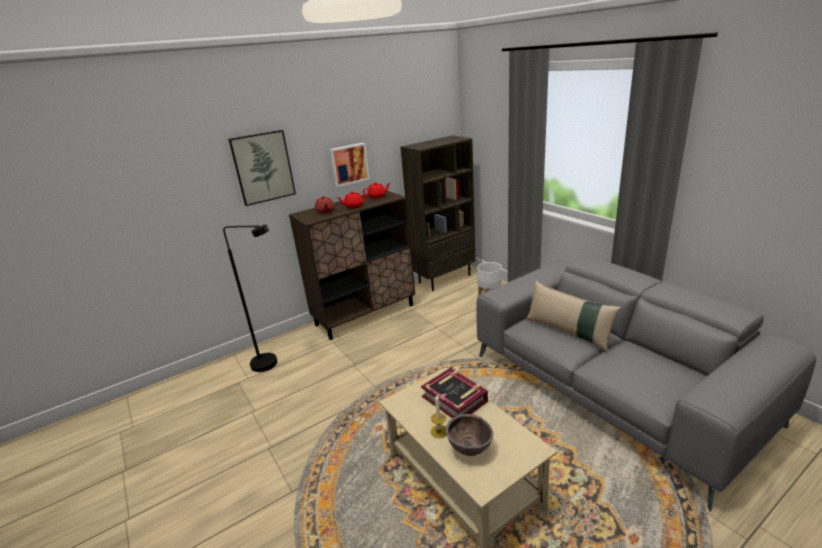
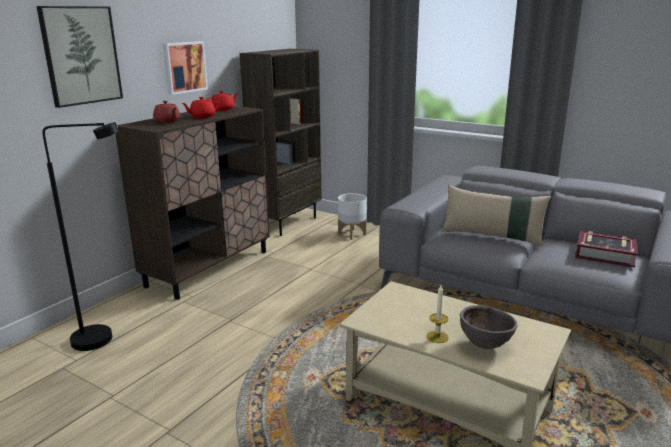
camera: 25 degrees left, 5 degrees down
(455, 399) = (427, 306): book -> book (605, 254)

